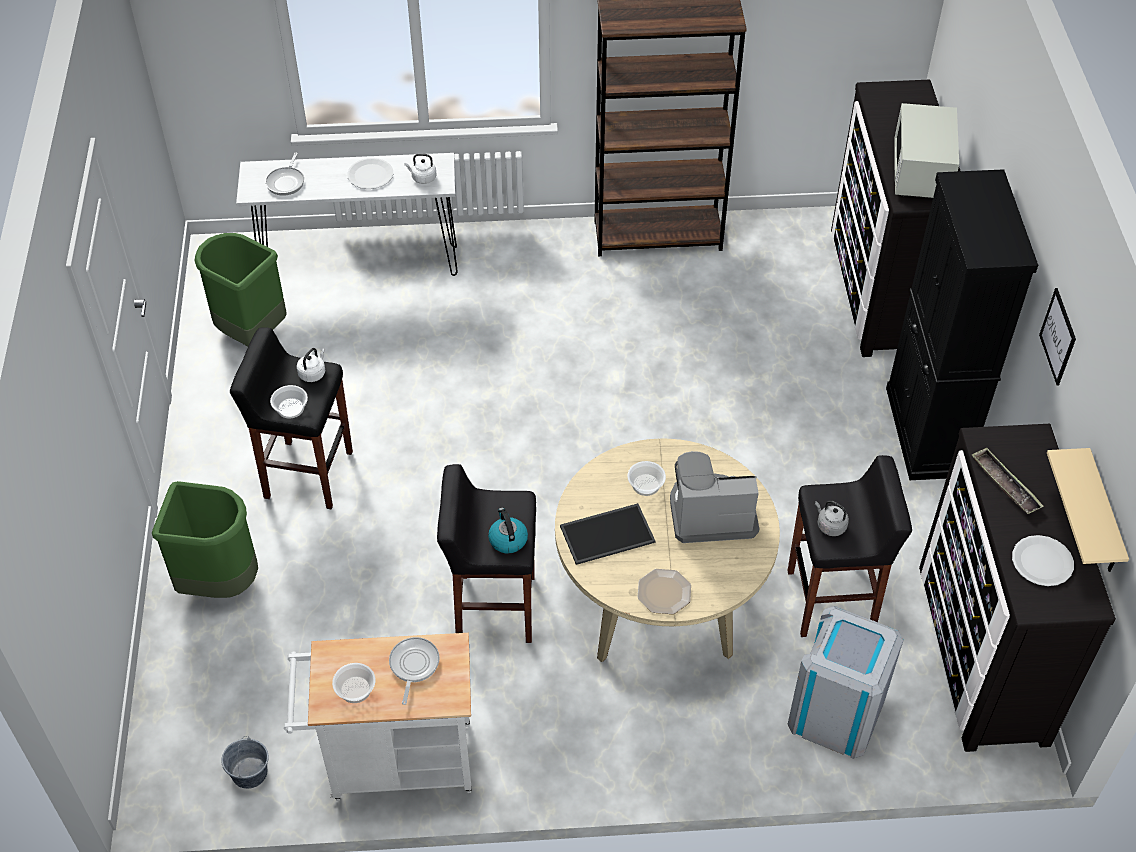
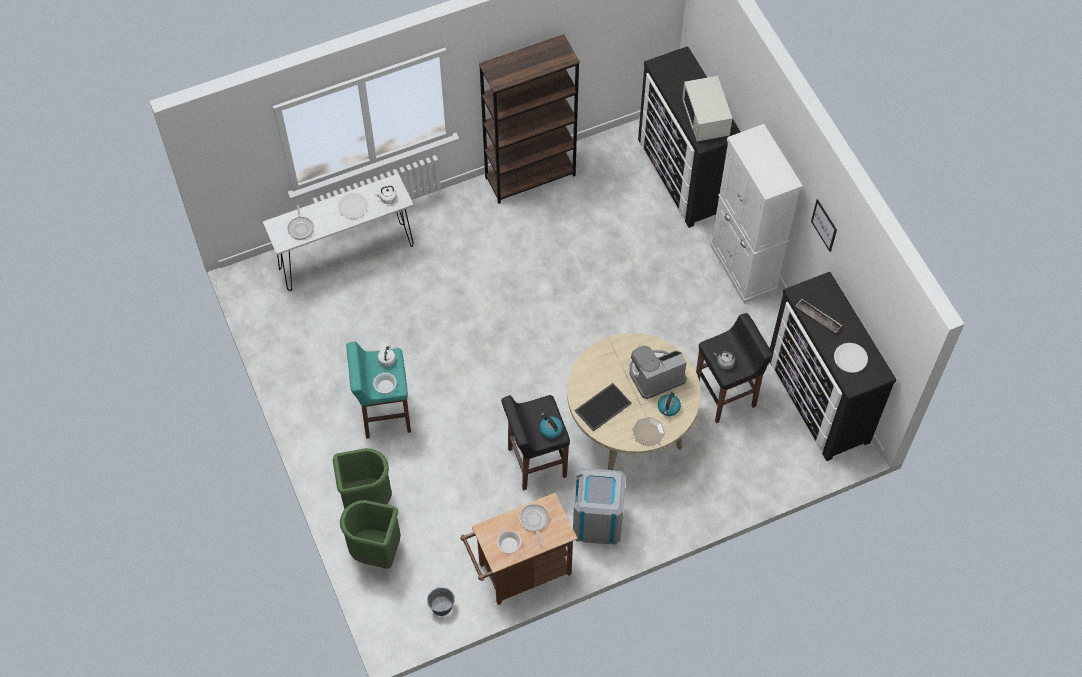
camera: 20 degrees left, 10 degrees up
(250, 332) = (299, 328): green trash can -> green trash can (376, 552)
(307, 474) = (384, 414): black stool -> turquoise stool
(392, 762) = (519, 573): white cart -> brown cart
(646, 485) = (612, 369): bowl -> none
(712, 567) = (668, 408): none -> kettle
(836, 714) = (751, 462): grey trash can -> grey trash can (597, 521)
(926, 432) = (743, 268): black cabinet -> white cabinet
(1102, 516) = (876, 325): beige shelf -> none

